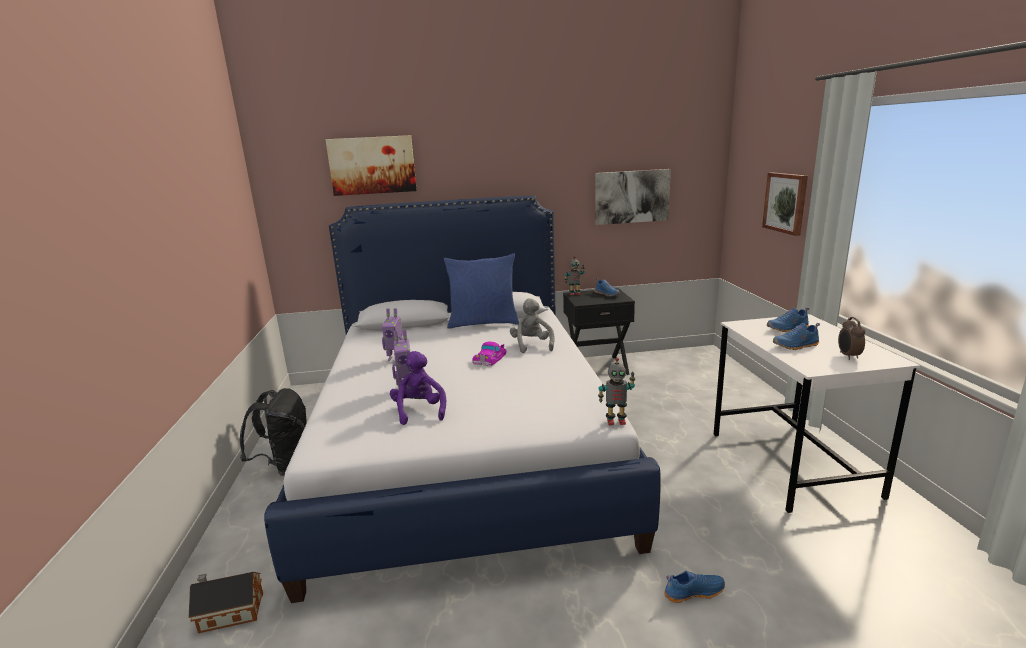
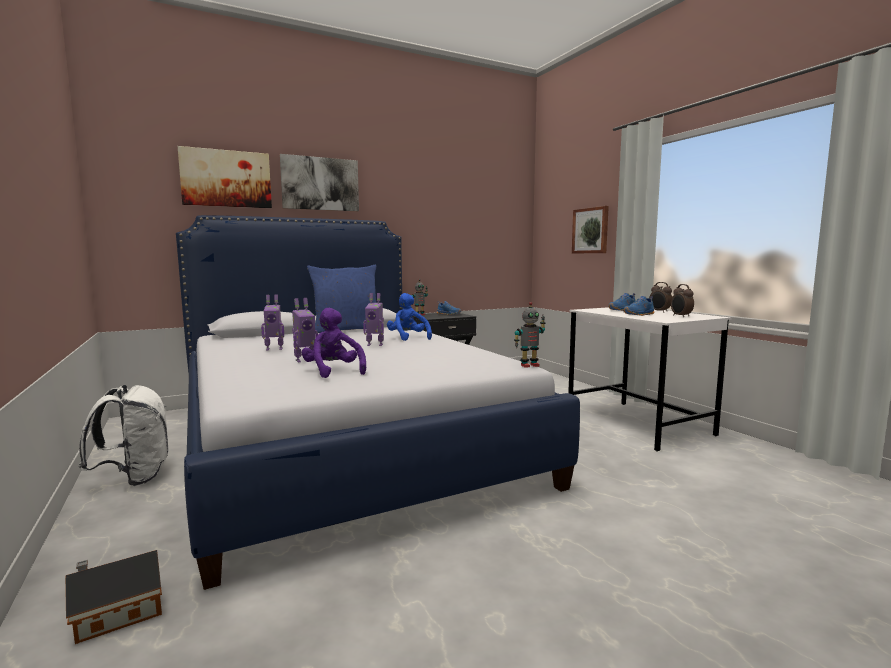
camera: 20 degrees left, 10 degrees down
(285, 465) = (135, 478): black backpack -> white backpack
(490, 358) = (375, 345): toy car -> toy robot
(532, 345) = (408, 338): grey plush toy -> blue plush toy
(631, 196) = (463, 232): picture -> picture (320, 184)
(693, 592) = (622, 508): blue shoe -> none
(833, 338) = (659, 311): none -> alarm clock

